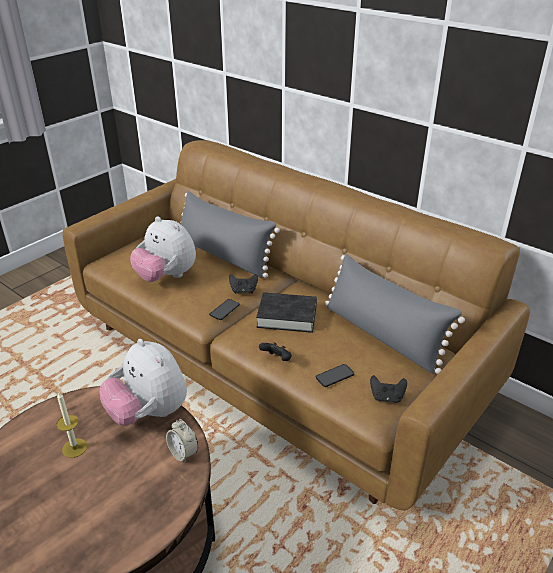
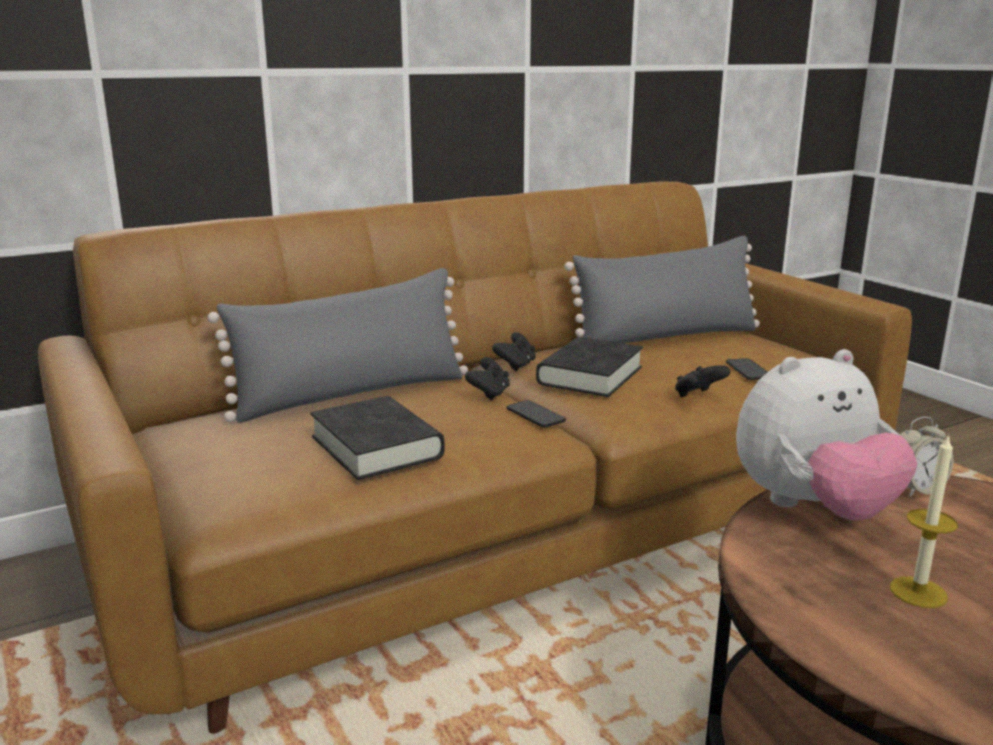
camera: 70 degrees left, 15 degrees down
(166, 277) = (376, 447): plush toy -> black book
(387, 397) = (796, 355): black game controller -> black game controller (516, 366)

